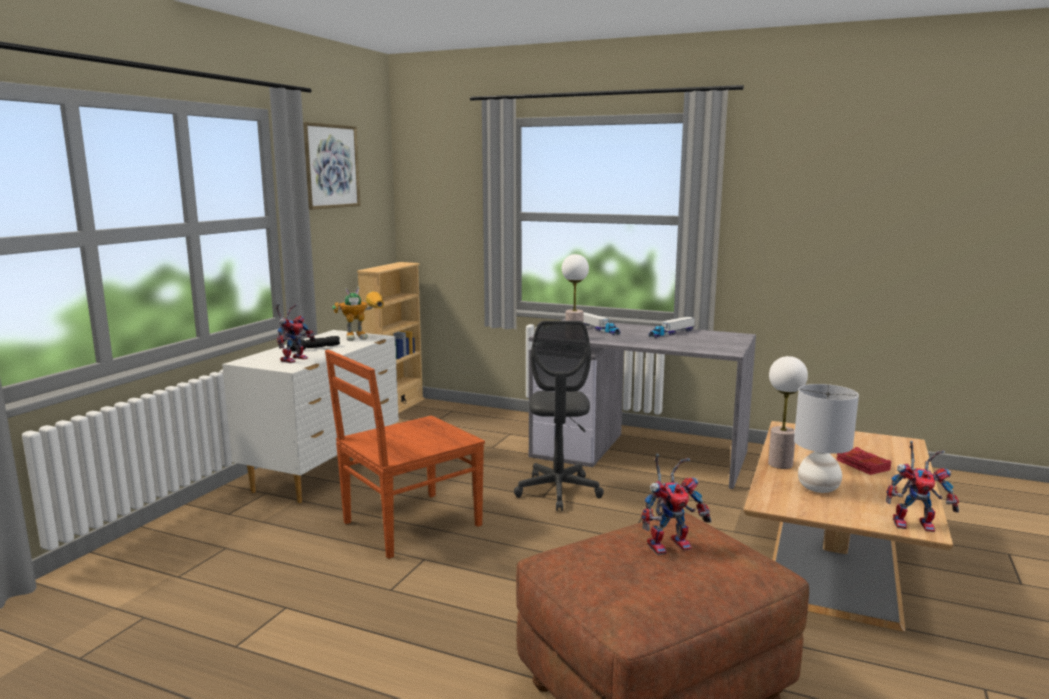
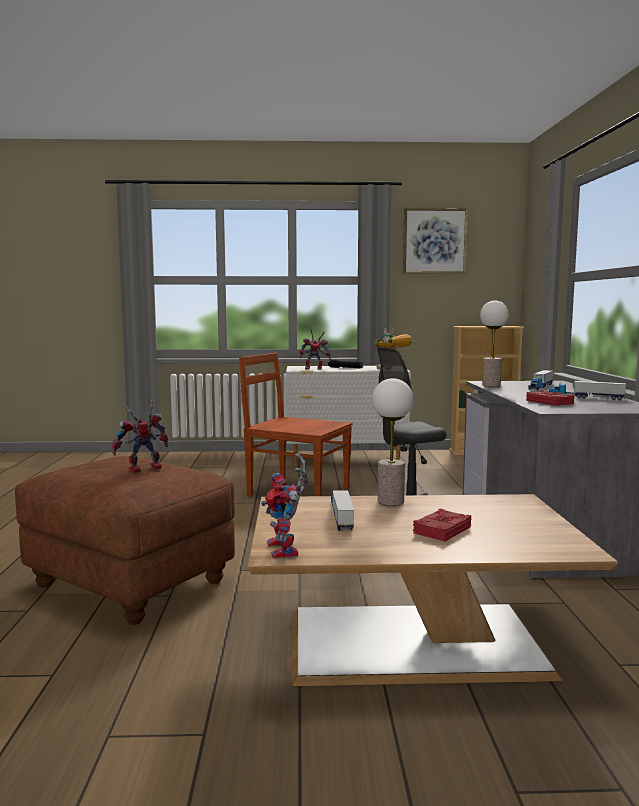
camera: 65 degrees right, 5 degrees down
(670, 544) = (142, 470): toy robot -> toy robot turned 105 degrees clockwise
(690, 344) = (550, 402): none -> red book
(819, 488) = (341, 515): grey table lamp -> toy truck

